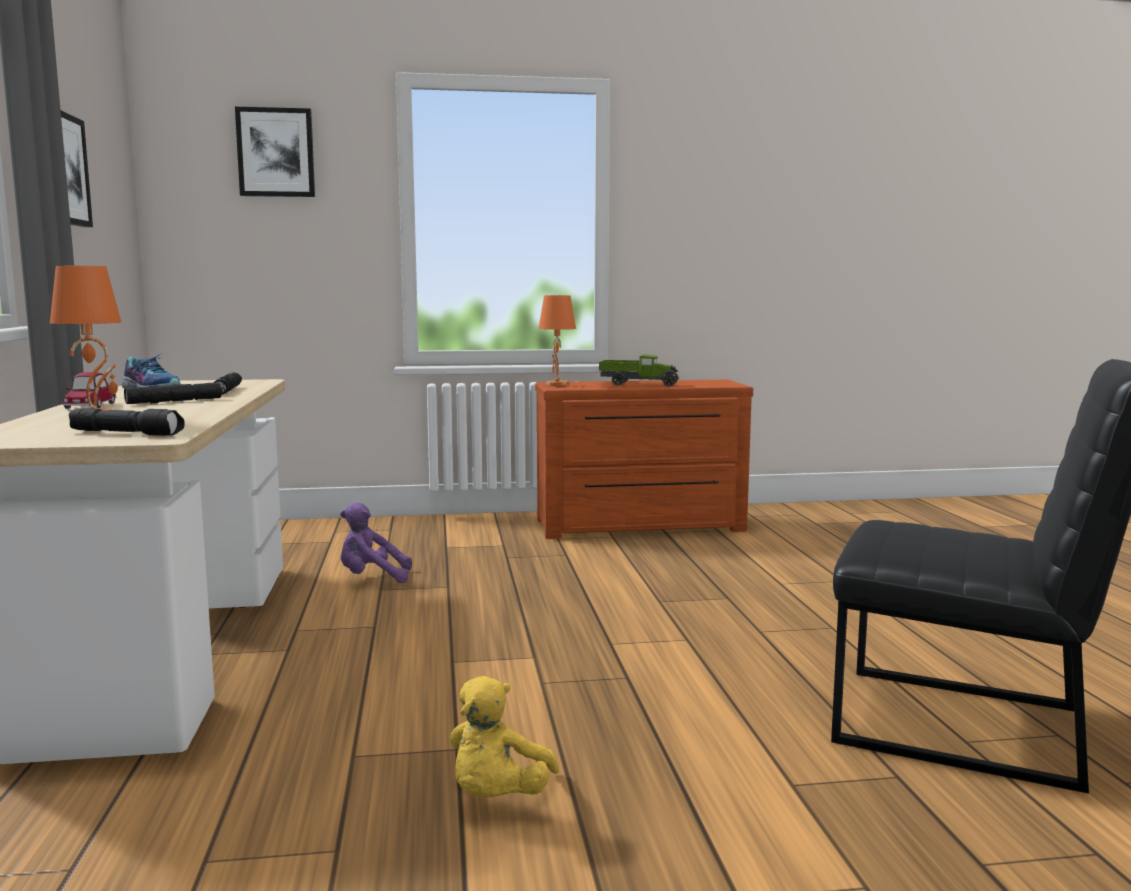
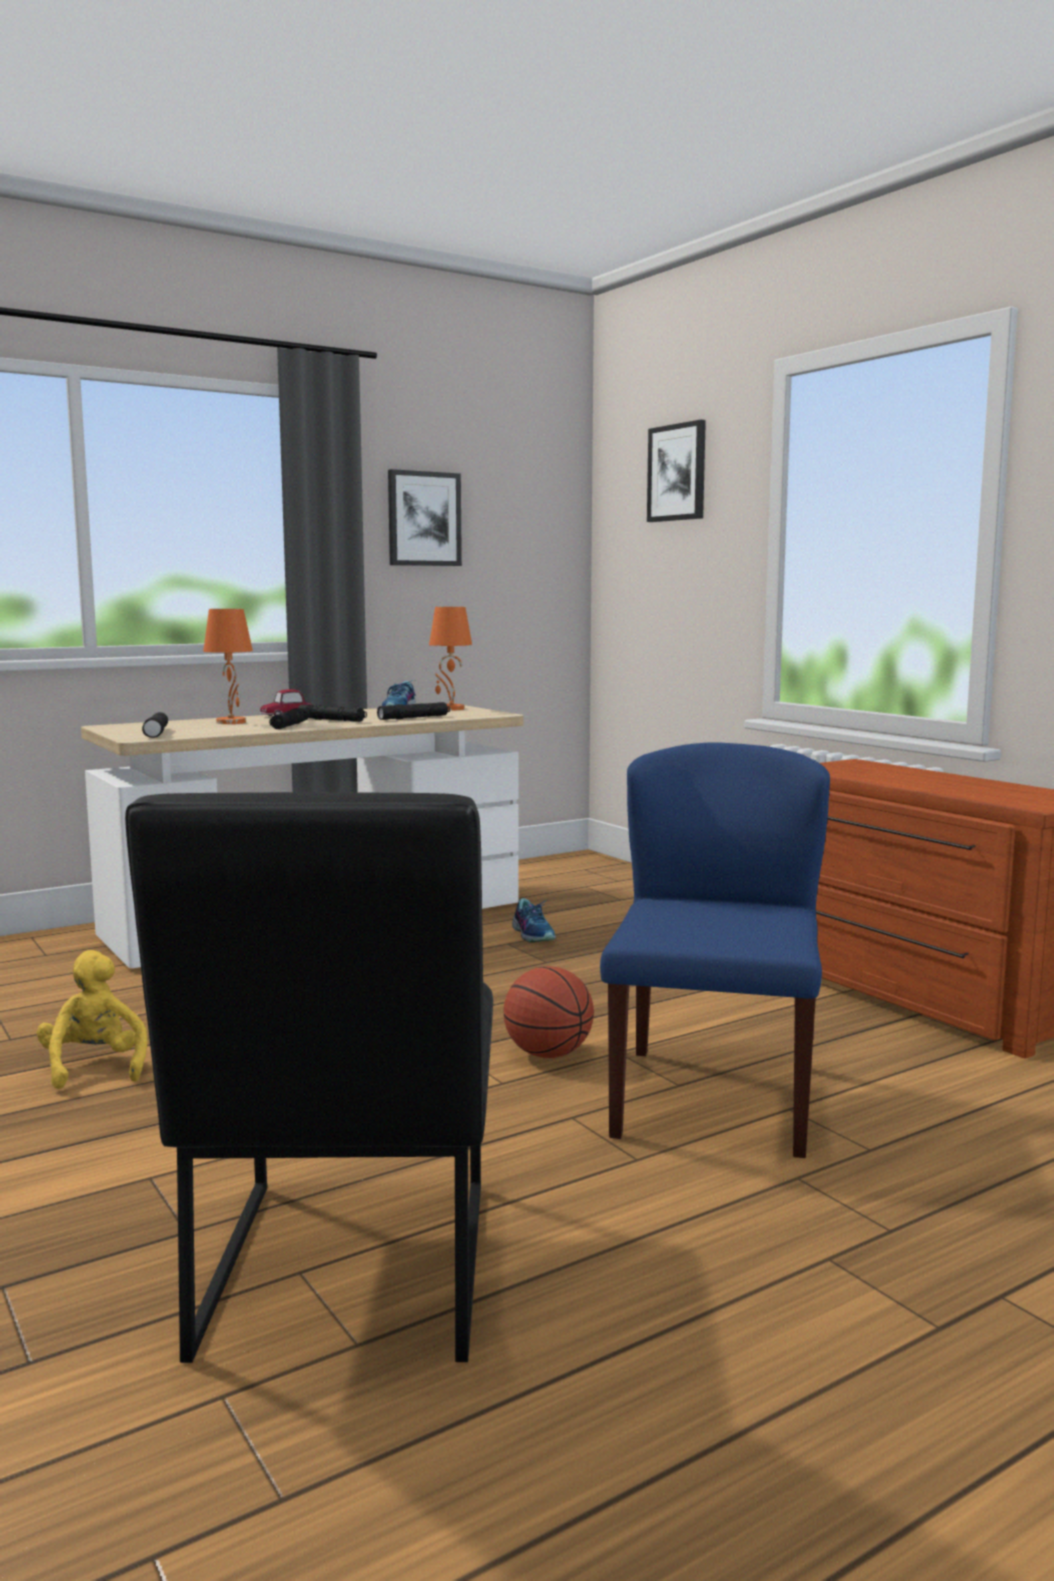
camera: 65 degrees right, 0 degrees up
(186, 409) = (290, 725): none -> black flashlight
(372, 578) = (533, 934): purple plush toy -> shoe
(497, 797) = (94, 1067): yellow plush toy -> yellow plush toy turned 75 degrees clockwise
(557, 385) = (840, 764): orange table lamp -> orange table lamp (450, 709)
(638, 384) = (929, 780): toy truck -> none
(646, 619) = (548, 1054): none -> basketball
(755, 595) = (712, 1098): none -> blue chair

